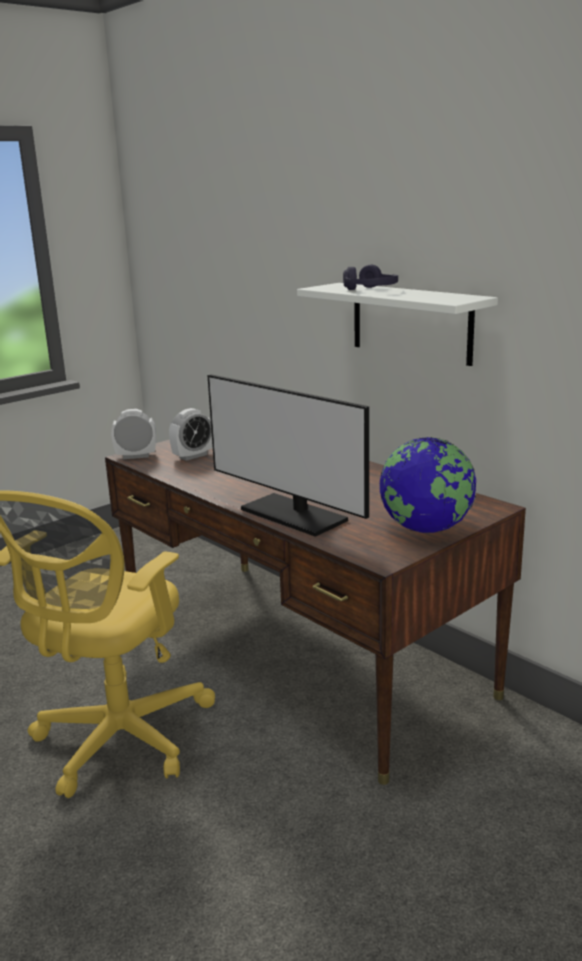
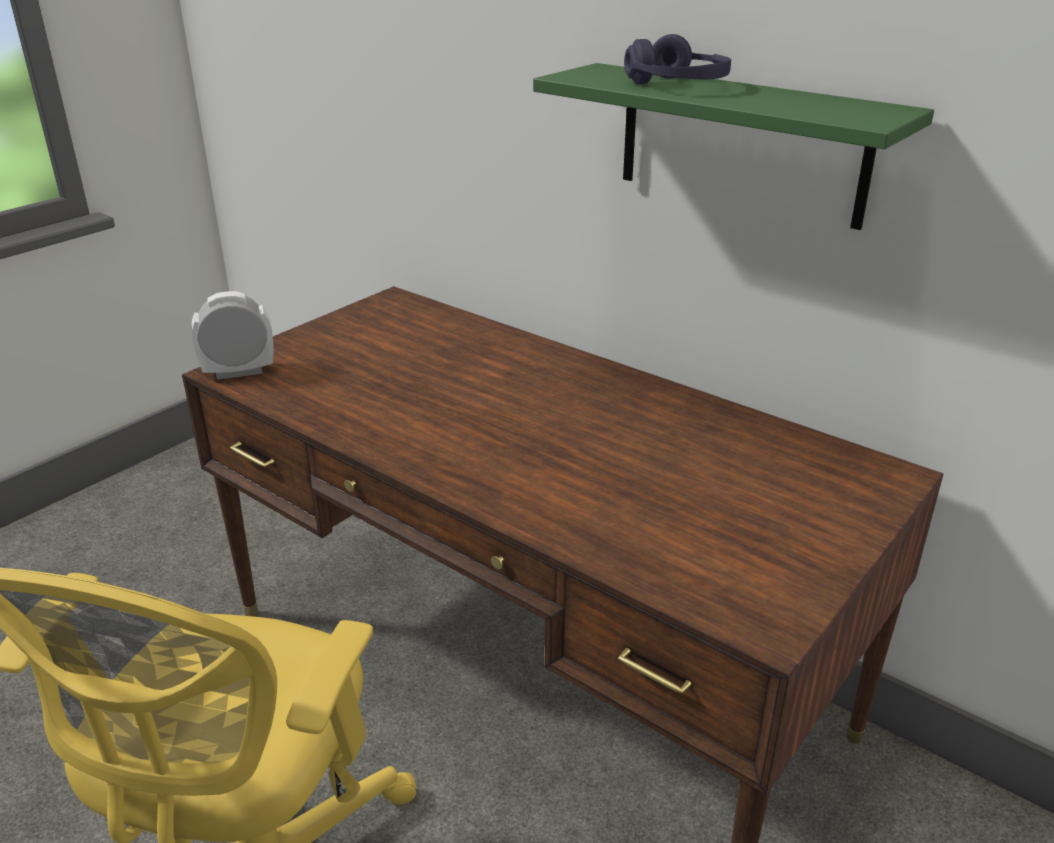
camera: 10 degrees left, 10 degrees up
(193, 456) = (340, 368): alarm clock -> none
(293, 515) = (561, 511): monitor -> none
(411, 322) = (741, 144): white shelf -> green shelf
(426, 529) = (807, 537): globe -> none

